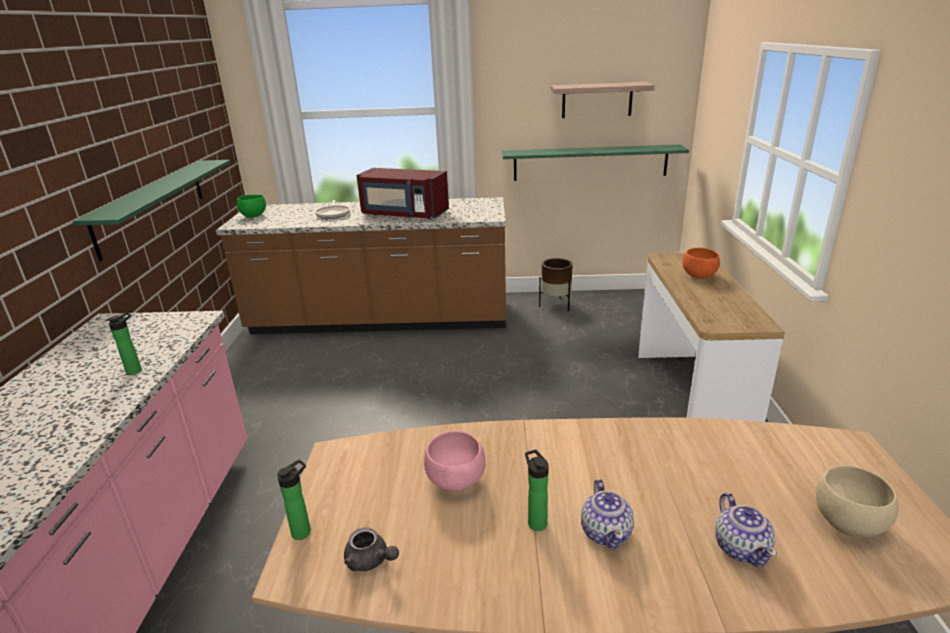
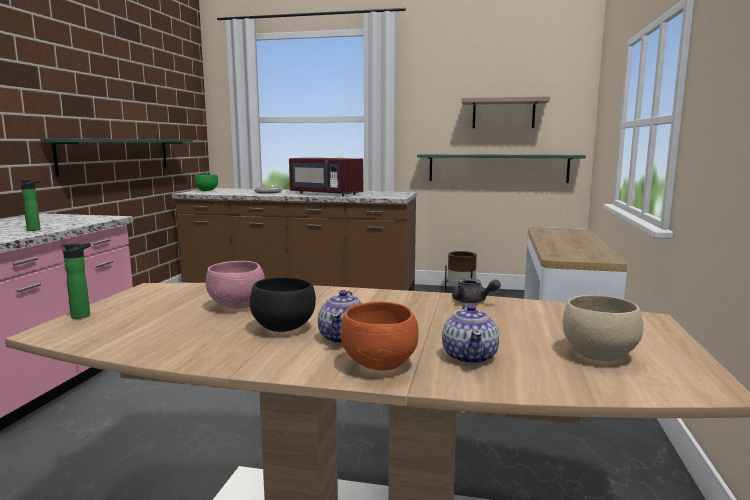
camera: 10 degrees right, 15 degrees down
(370, 561) = (120, 332): grey teapot -> grey teapot (473, 301)
(536, 522) = (285, 328): bottle -> black bowl
(699, 276) = (567, 237): orange bowl -> orange bowl (381, 365)

